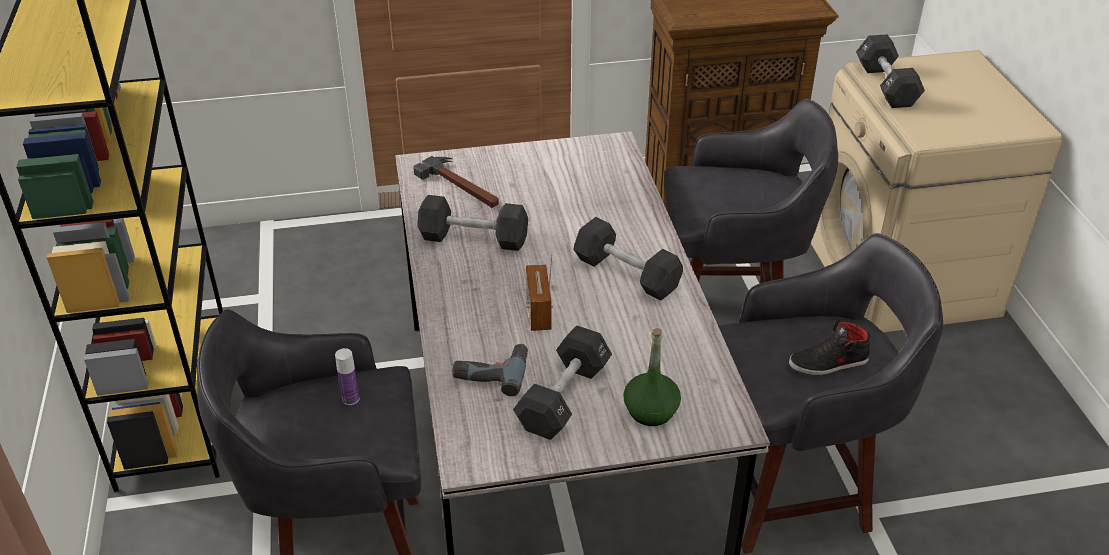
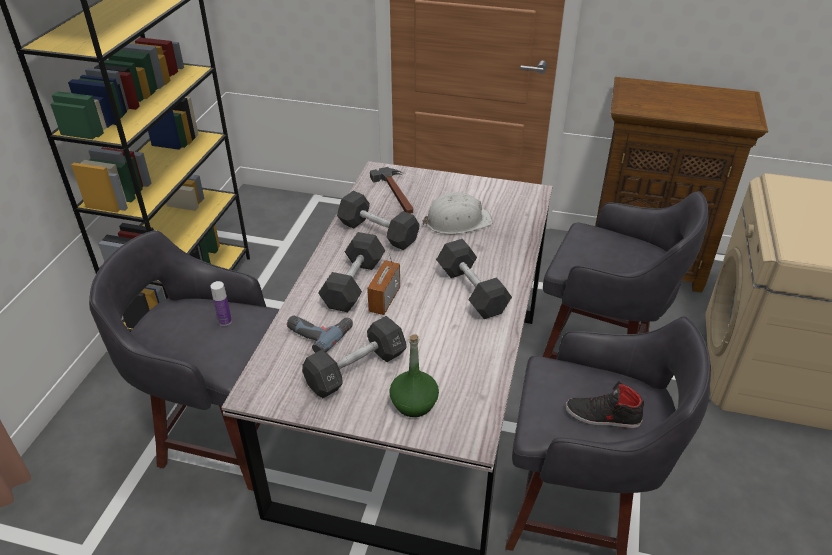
camera: 25 degrees right, 0 degrees up
(555, 200) = (457, 221): none -> white hard hat
(886, 85) = (787, 199): black dumbbell -> black dumbbell (353, 284)

